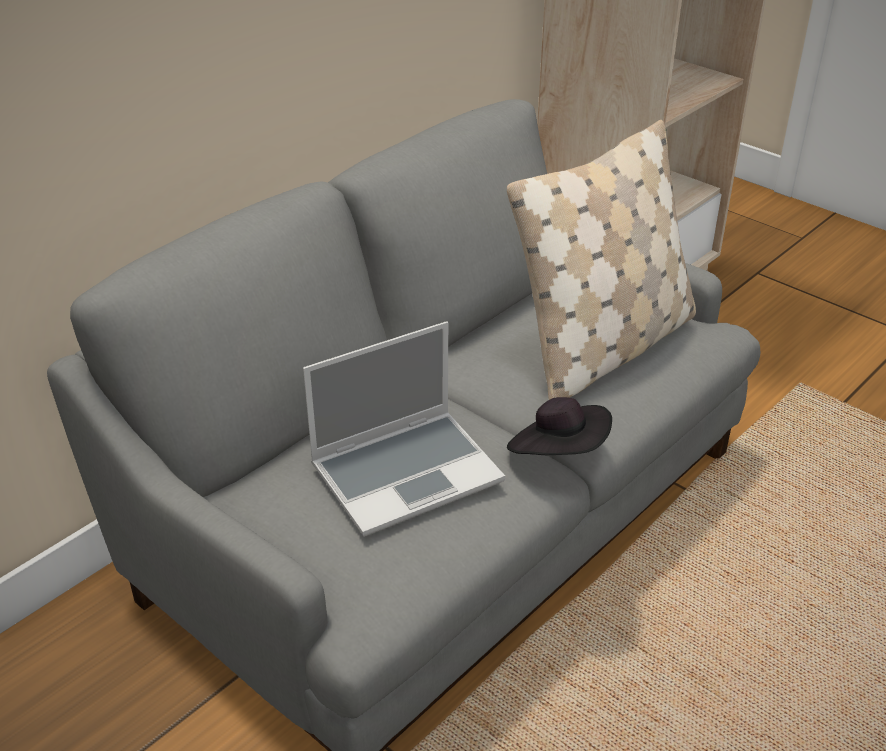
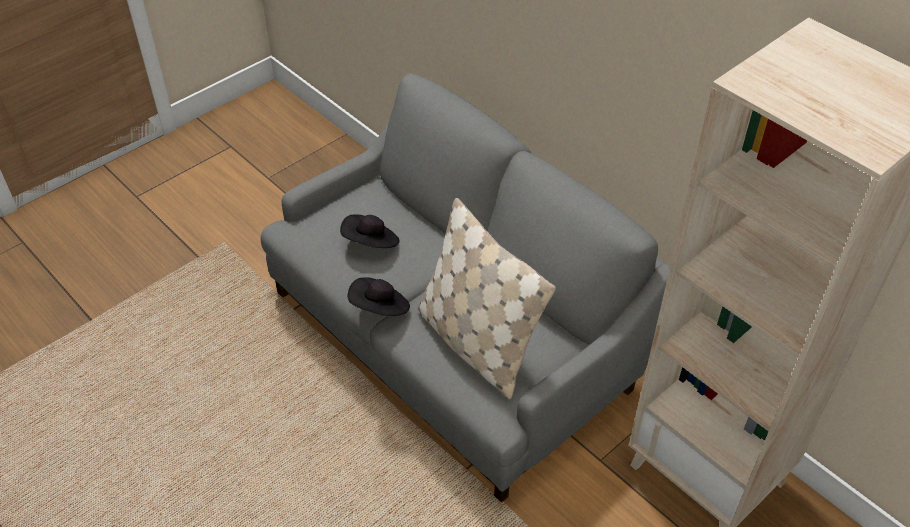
camera: 95 degrees right, 10 degrees up
(407, 472) = (371, 243): laptop -> black hat

